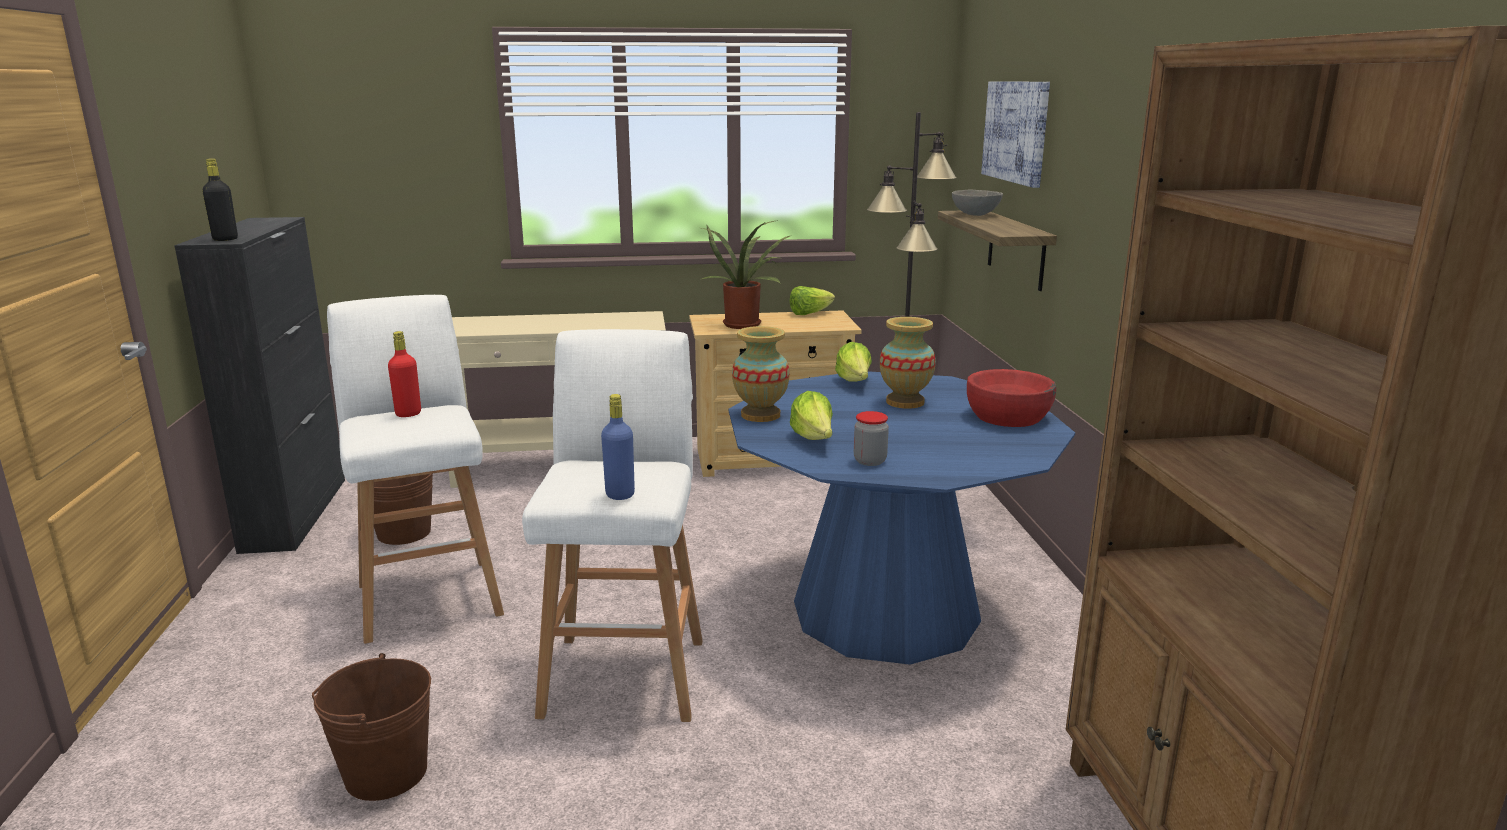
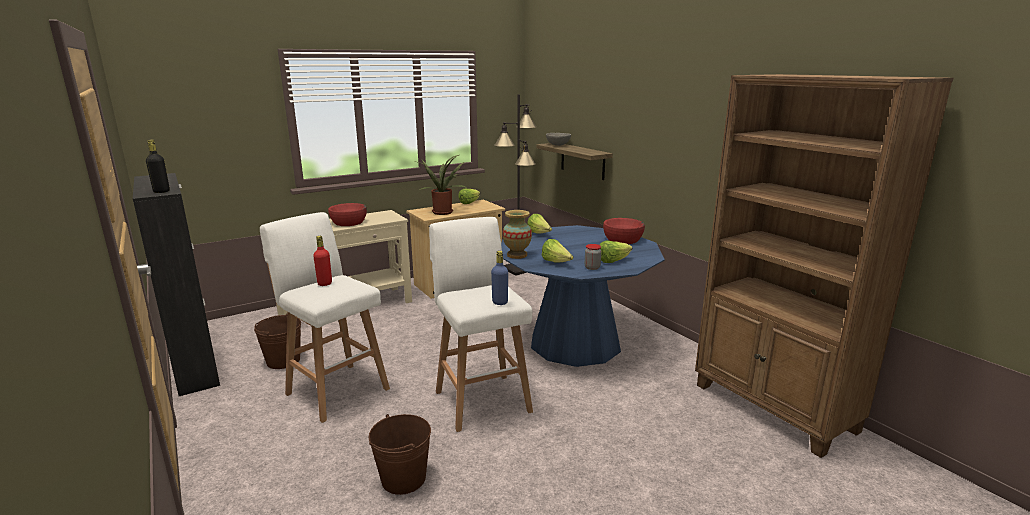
camera: 25 degrees left, 0 degrees up
(570, 323) = (349, 222): none -> red bowl
(905, 402) = (573, 240): vase -> none
(930, 455) = (613, 261): none -> lettuce
(1016, 131) = (576, 103): picture -> none

